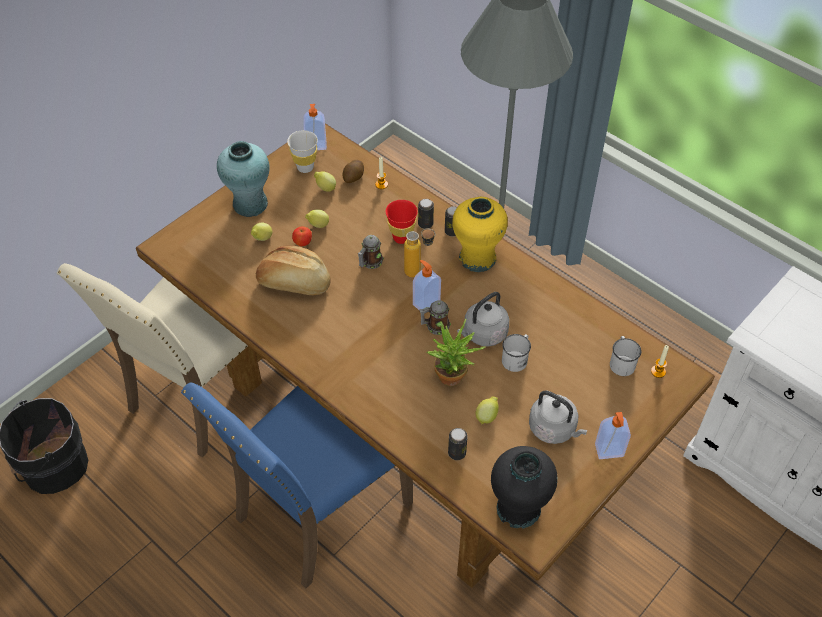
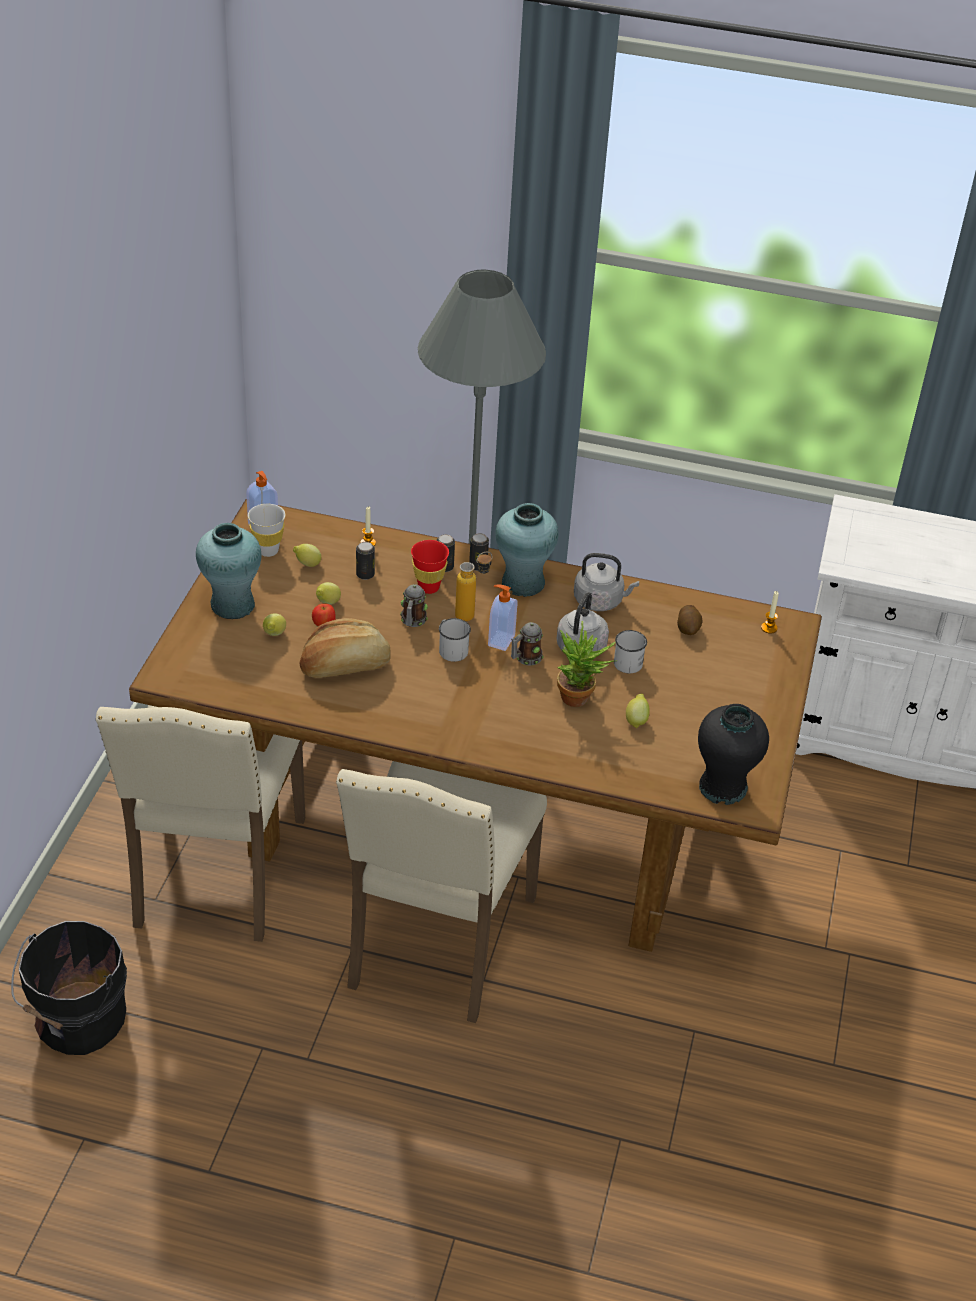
camera: 30 degrees left, 10 degrees down
(318, 510) = (436, 943): blue chair -> beige chair
(353, 178) = (331, 545): potato -> potato (688, 629)
(457, 453) = (630, 761): can -> can (365, 574)
(477, 259) = (523, 583): yellow vase -> turquoise vase
(554, 429) = (708, 709): grey kettle -> grey kettle (600, 601)
(609, 451) = (771, 710): soap dispenser -> none
(621, 362) = (730, 631): white mug -> white mug (451, 649)

